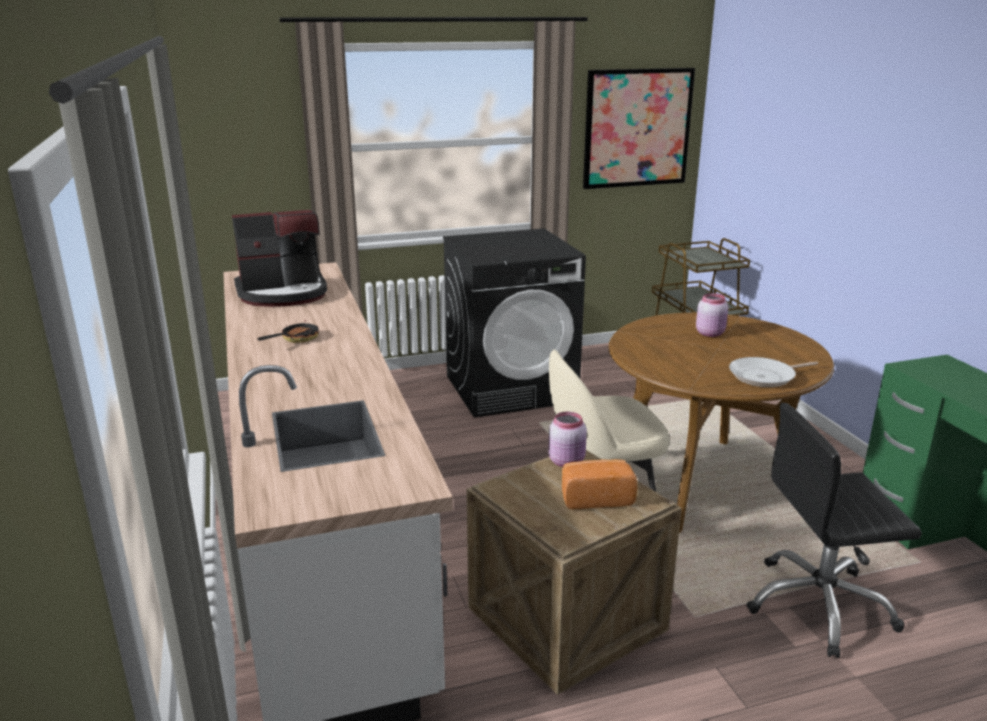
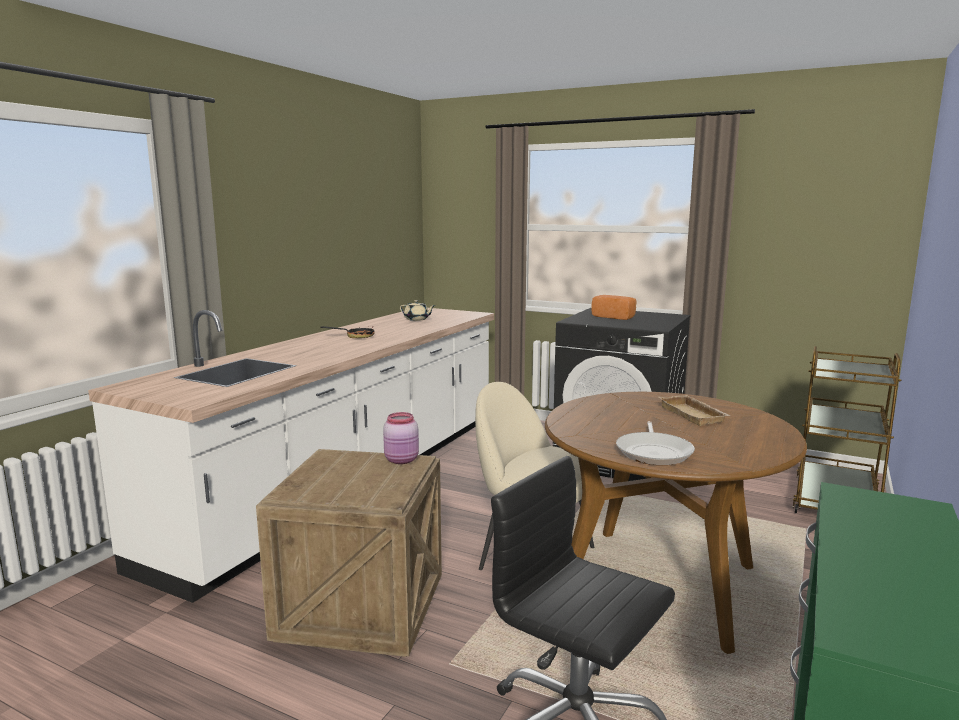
camera: 45 degrees right, 10 degrees down
(283, 293) = (417, 319): coffee machine -> beige teapot
(595, 497) = (362, 483): bread -> bread (614, 317)
(637, 128) = (824, 225): picture -> none
(710, 333) = (694, 415): pink jar -> beige tray
(765, 376) = (654, 452): frying pan -> frying pan turned 105 degrees counterclockwise

